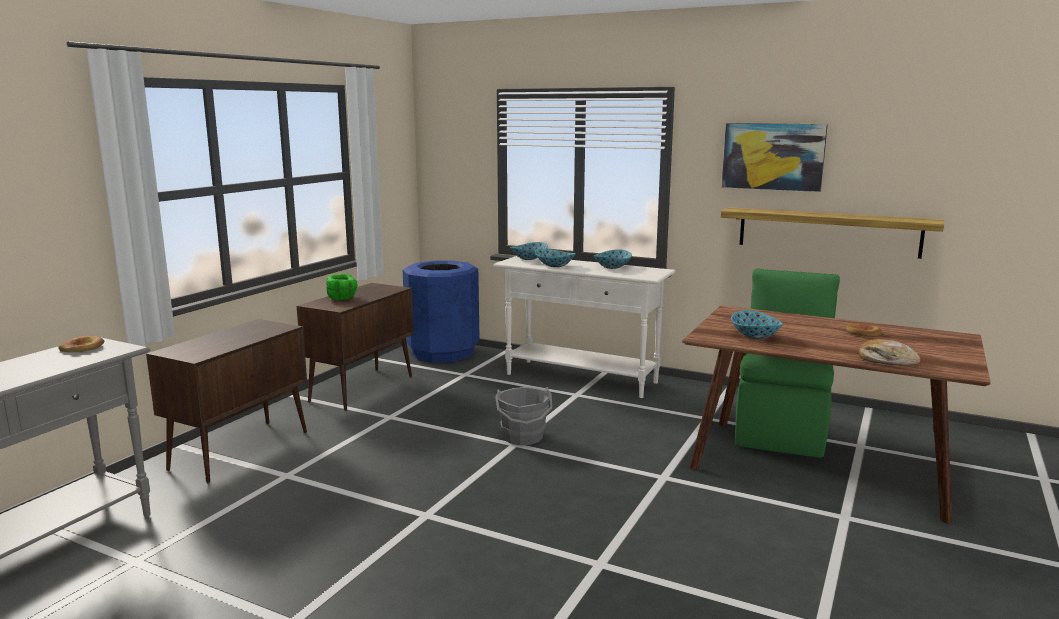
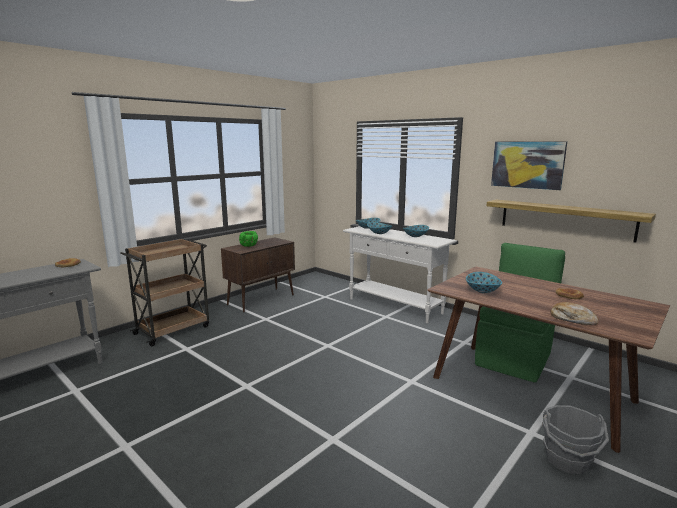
camera: 15 degrees right, 0 degrees up
(241, 450) = (173, 330): brown cabinet -> brown cart
(443, 353) = (320, 282): blue trash can -> none
(523, 437) = (336, 341): grey bucket -> grey bucket (567, 460)

